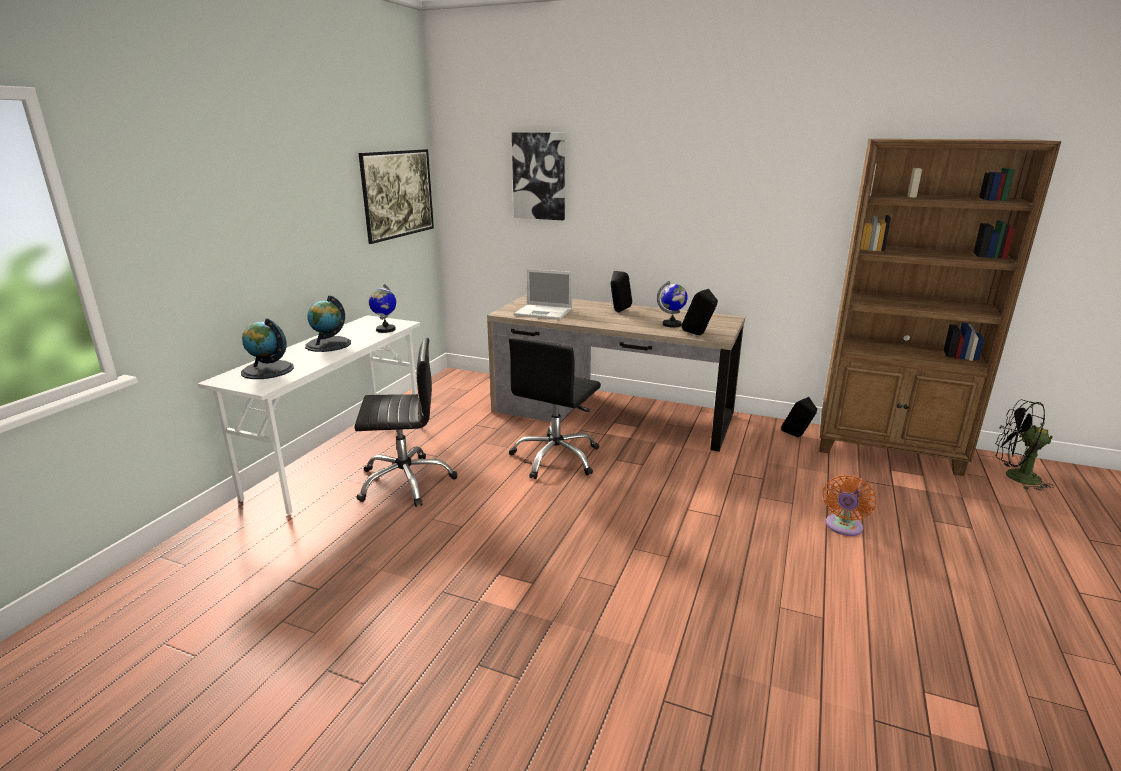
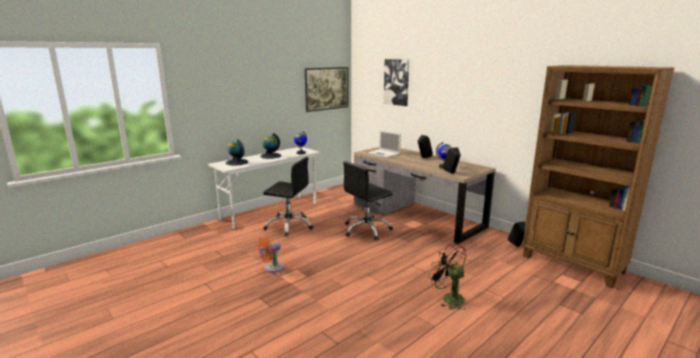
camera: 25 degrees right, 5 degrees down
(843, 528) = (493, 293): orange fan -> orange fan (271, 268)
(1014, 477) = (653, 297): black fan -> black fan (448, 298)

